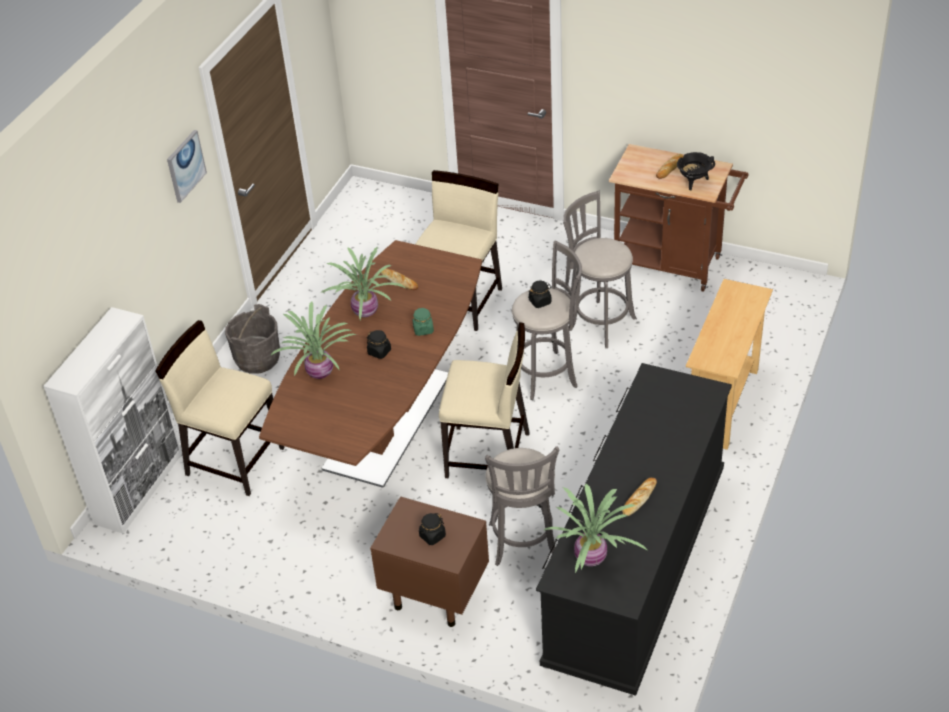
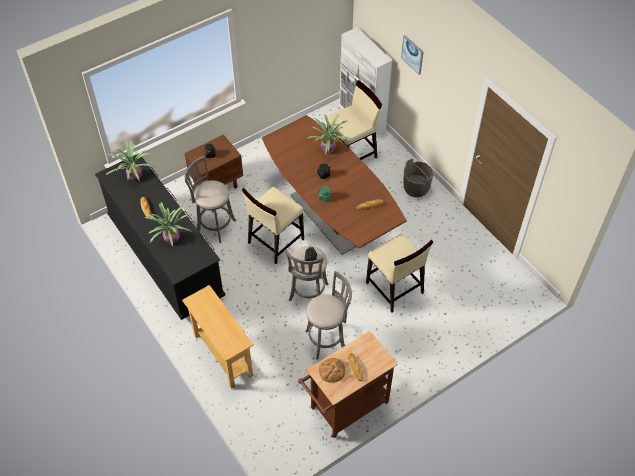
camera: 120 degrees right, 10 degrees up
(185, 166) = (455, 91): picture -> picture (412, 54)
(364, 313) = (356, 182): potted plant -> potted plant (171, 238)
(693, 182) = (332, 371): black cooking pot -> bread

